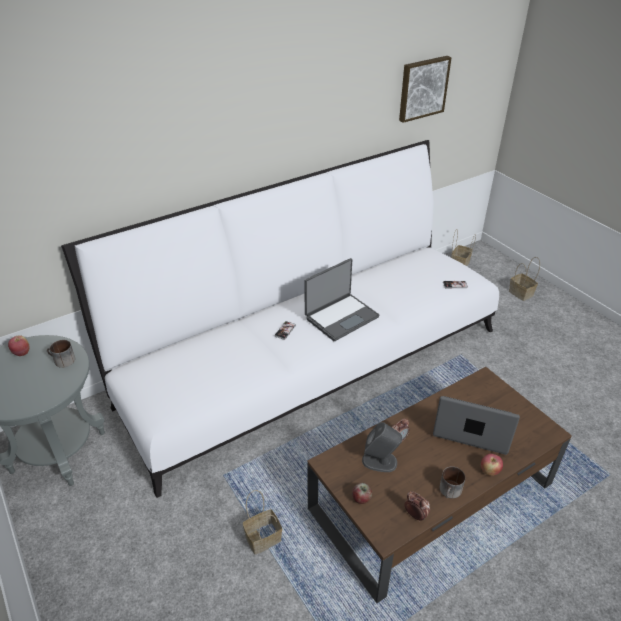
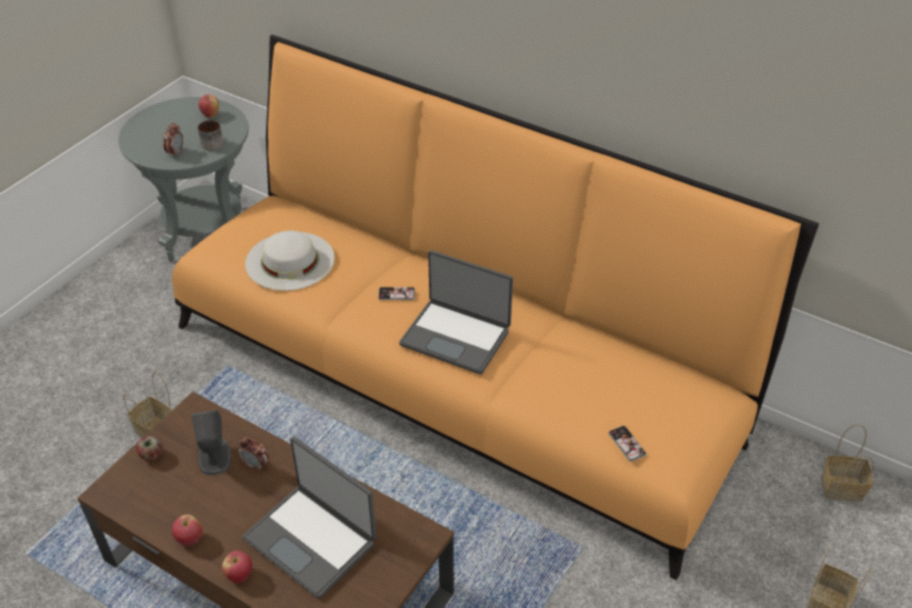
camera: 65 degrees right, 5 degrees up
(213, 370) = (290, 261): none -> white hat
(310, 361) = (456, 373): white sofa -> orange sofa
(415, 515) = (143, 512): alarm clock -> alarm clock (175, 152)
(422, 88) = (831, 128): picture -> none
(450, 492) = (190, 539): mug -> apple
(472, 428) = (312, 539): laptop -> laptop turned 135 degrees clockwise

